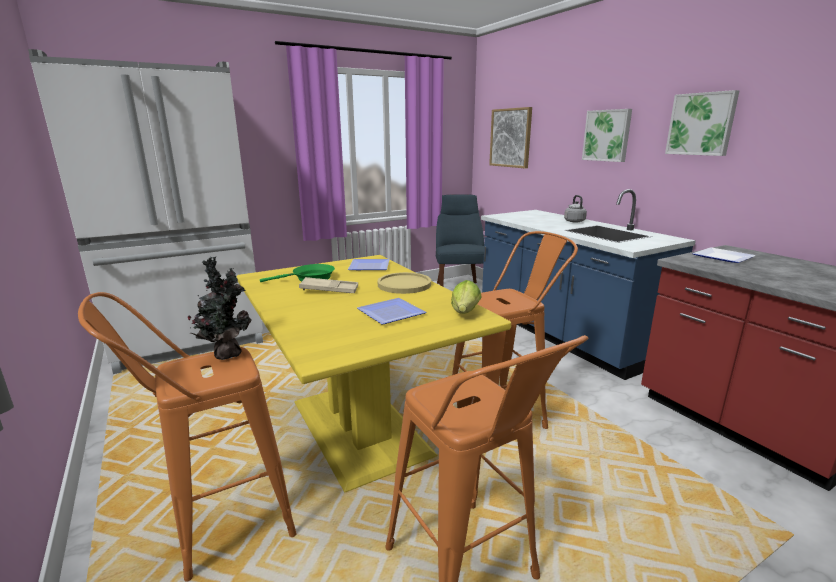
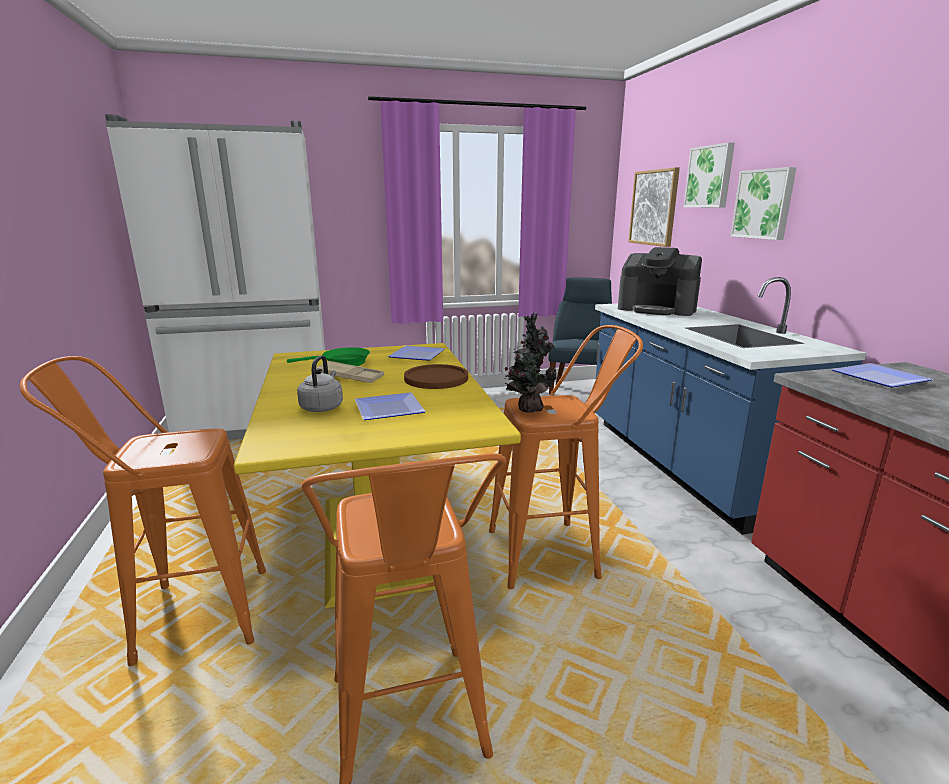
camera: 15 degrees right, 0 degrees up
(226, 354) = (200, 434): potted plant -> potted plant (528, 408)
(404, 284) = (436, 378): yellow plate -> brown plate
(464, 313) = (472, 418): lettuce -> none
(530, 217) = (657, 309): none -> coffee machine
(573, 221) = (711, 317): grey kettle -> grey kettle (322, 407)
(701, 124) = (885, 187): picture -> picture (710, 177)

